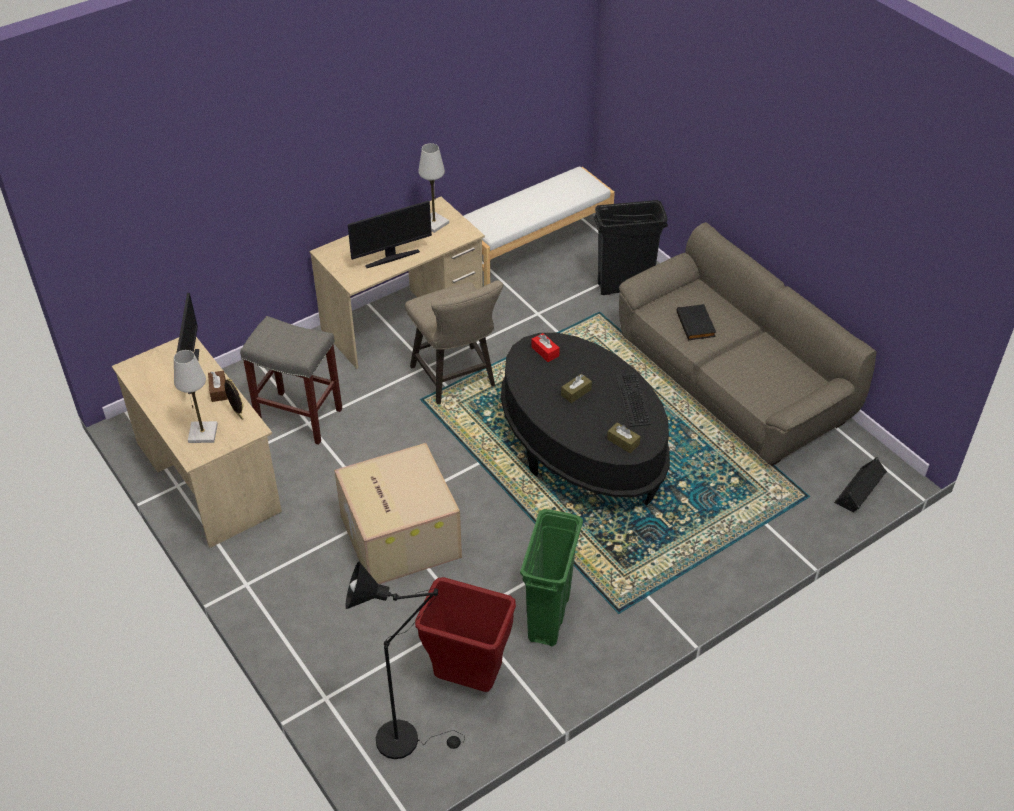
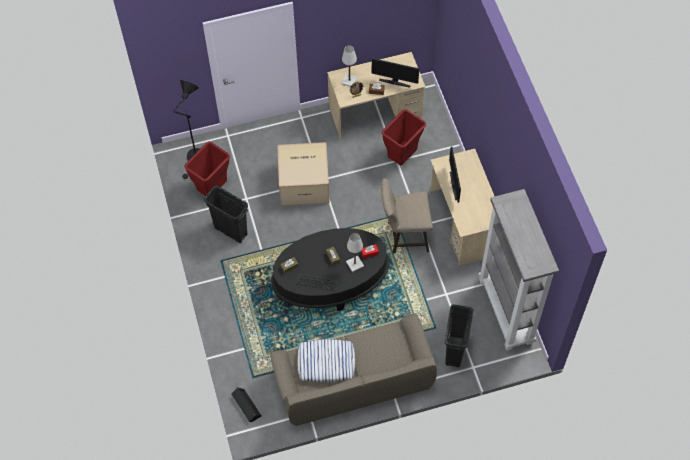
camera: 110 degrees right, 15 degrees up
(300, 417) = (402, 158): grey stool -> red trash can
(434, 223) = (480, 214): white table lamp -> white table lamp (355, 264)
(534, 251) = (506, 311): white bench -> grey bookcase
(549, 618) = (230, 231): green trash can -> black trash can
(696, 324) = (375, 348): black book -> none
(754, 371) = (326, 363): none -> pillow

